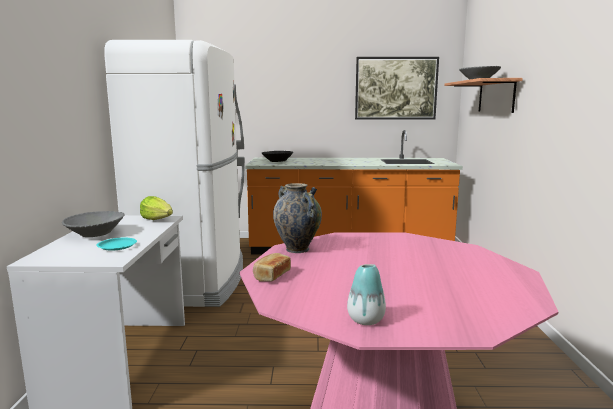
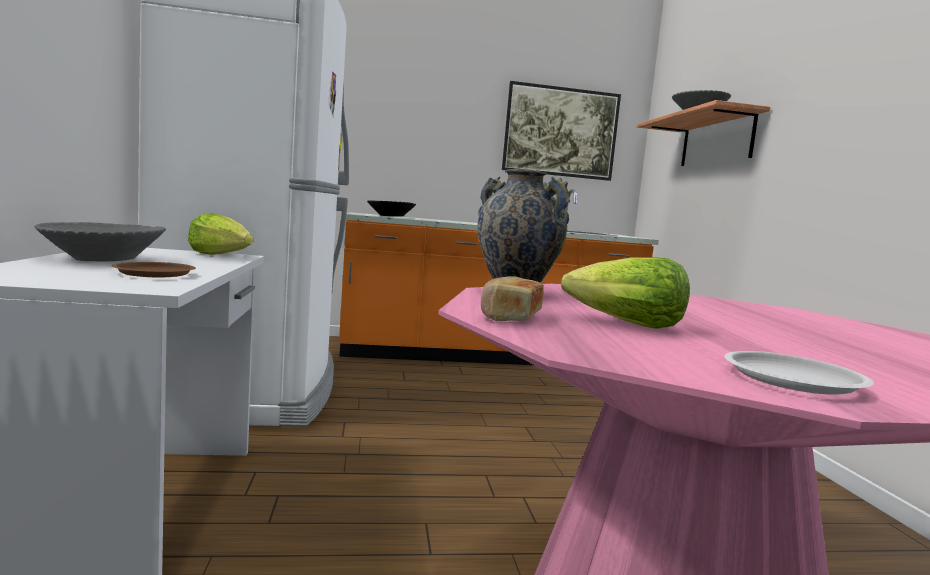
camera: 10 degrees left, 5 degrees down
(116, 246) = (154, 274): turquoise plate -> brown plate
(331, 277) = (625, 324): none -> lettuce
(365, 320) = (794, 380): vase -> white plate

